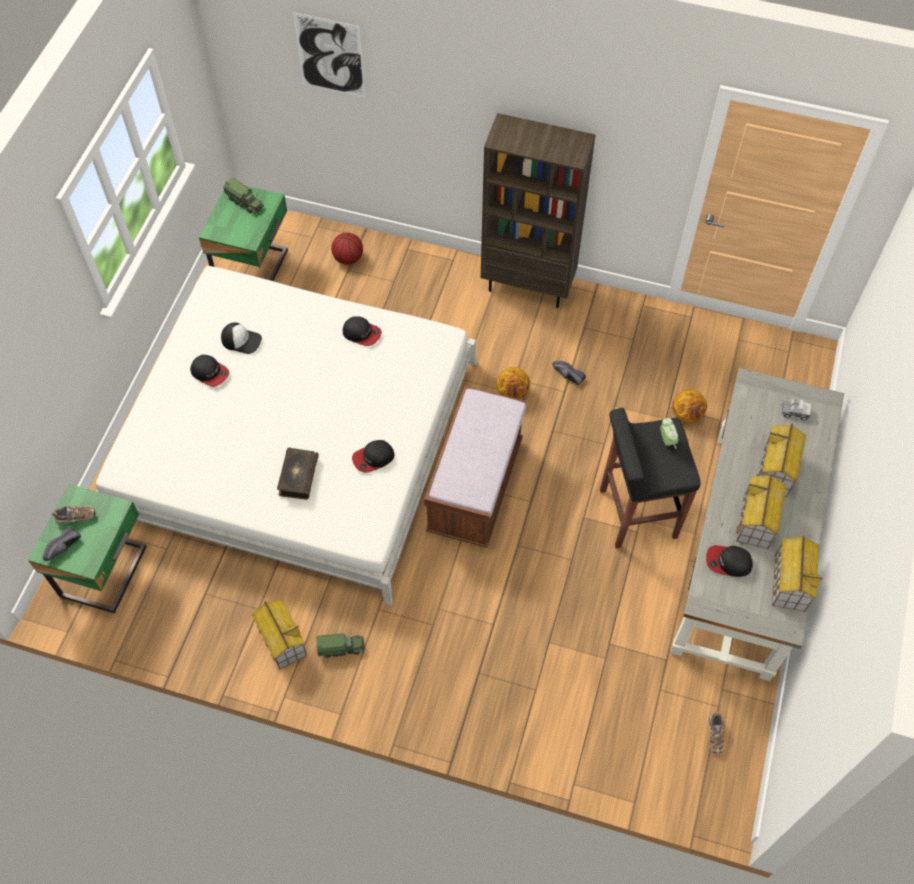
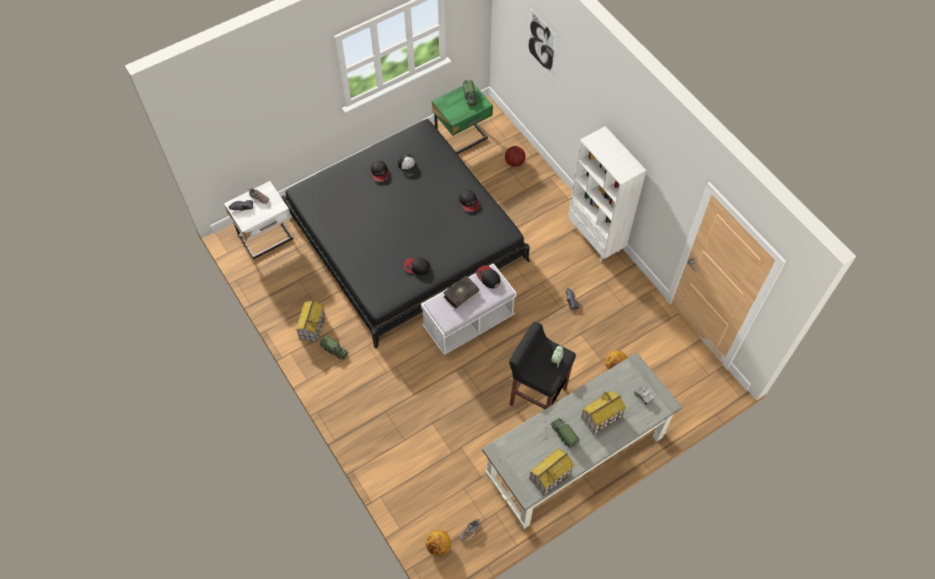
camera: 40 degrees right, 0 degrees up
(107, 572) = (267, 238): green nightstand -> white nightstand
(295, 439) = (404, 236): white bed -> black bed
(298, 477) = (374, 251): book -> book (460, 294)
(475, 487) = (468, 322): brown bench -> white bench
(512, 393) = (533, 289): basketball -> basketball (438, 546)
(528, 285) = (596, 239): brown bookcase -> white bookcase
(728, 562) = (529, 442): cap -> cap (488, 277)
(756, 522) = (564, 434): toy house -> toy truck

